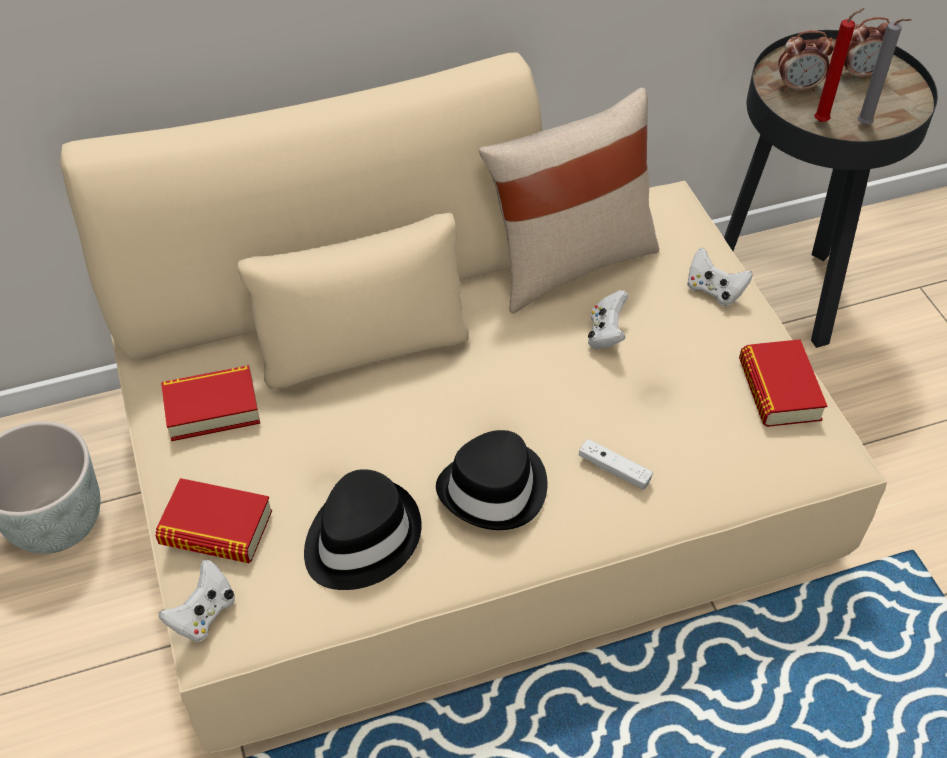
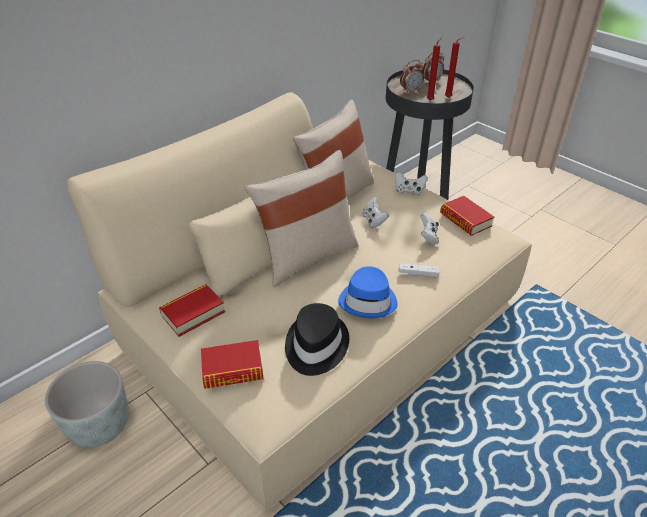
camera: 25 degrees left, 10 degrees down
(204, 614) = (252, 414): white game controller -> white game controller (428, 237)
(447, 365) = (306, 256): none -> beige pillow
(495, 489) = (368, 301): black hat -> blue hat
(866, 126) = (449, 98): grey candle -> red candle

